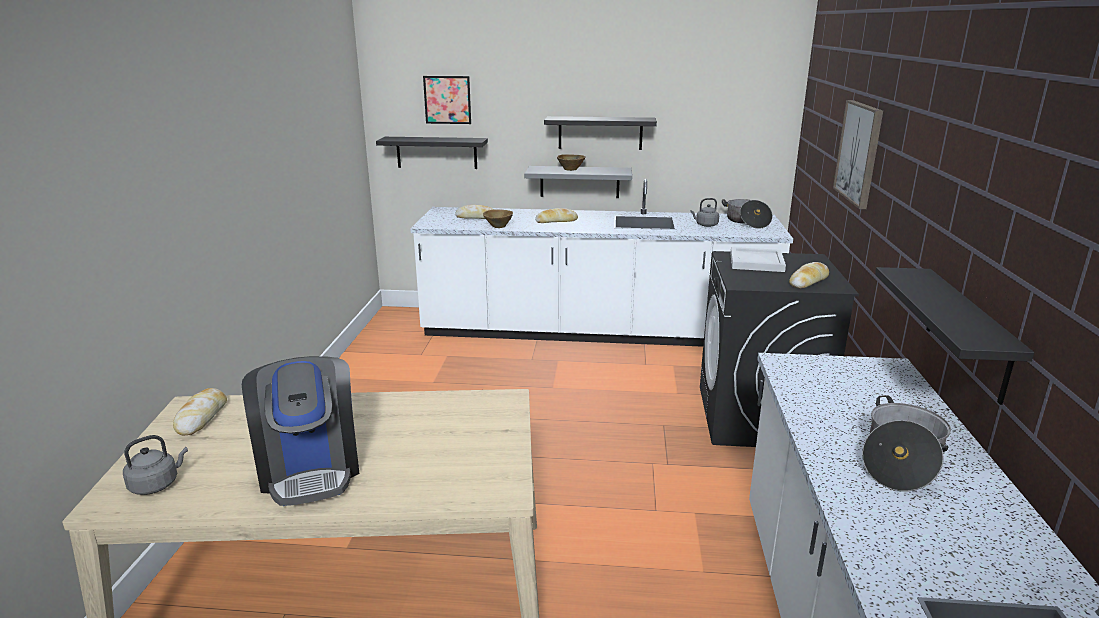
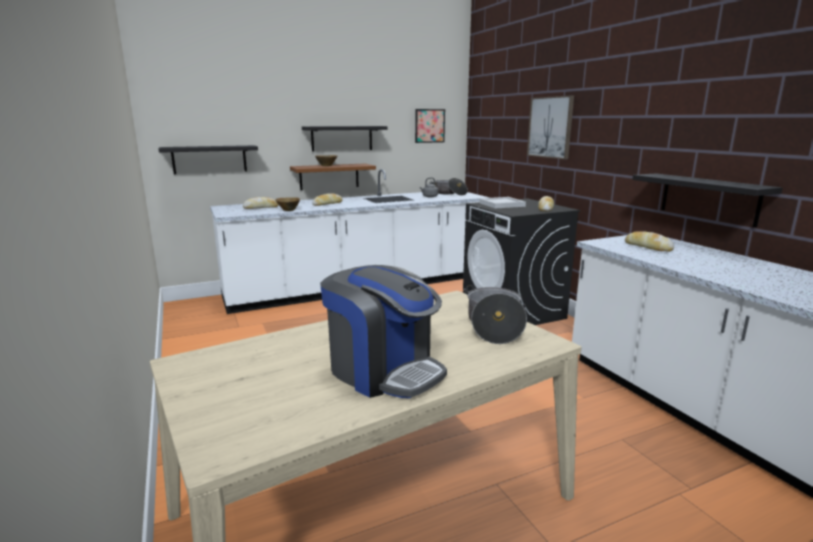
camera: 30 degrees left, 5 degrees down
(157, 484) = (252, 424): grey kettle -> none
(202, 417) = (211, 366): bread -> bread (647, 247)
(447, 100) = (217, 114): picture -> picture (429, 126)
(579, 182) = (329, 176): grey shelf -> brown shelf
(900, 461) = (732, 267): cooking pot -> cooking pot (494, 326)

